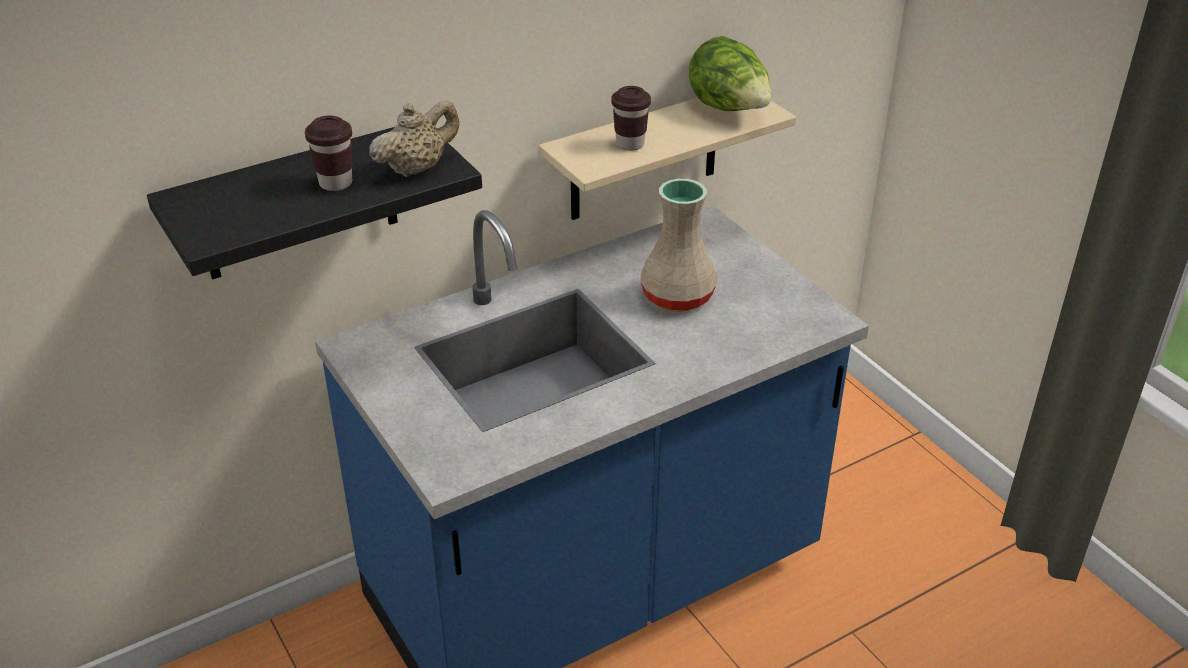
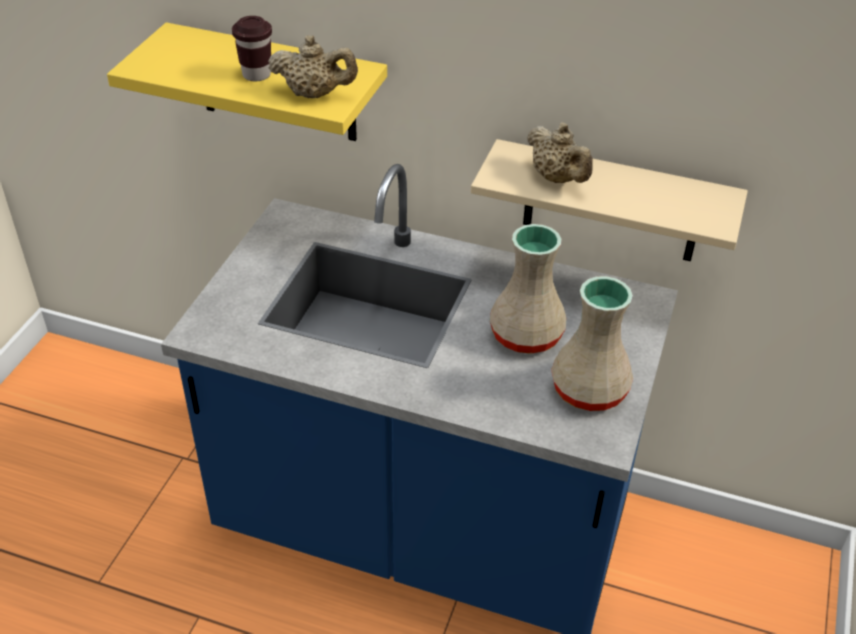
camera: 50 degrees right, 5 degrees up
(299, 202) = (277, 84): black shelf -> yellow shelf
(630, 144) = (557, 178): brown cup -> beige teapot
(729, 109) = (688, 201): lettuce -> none
(771, 300) = (589, 391): none -> beige vase

